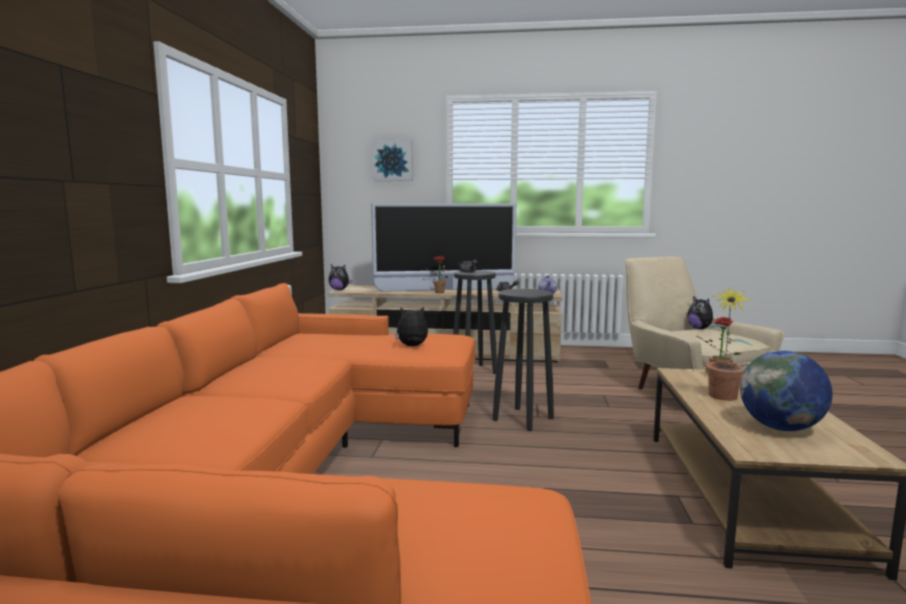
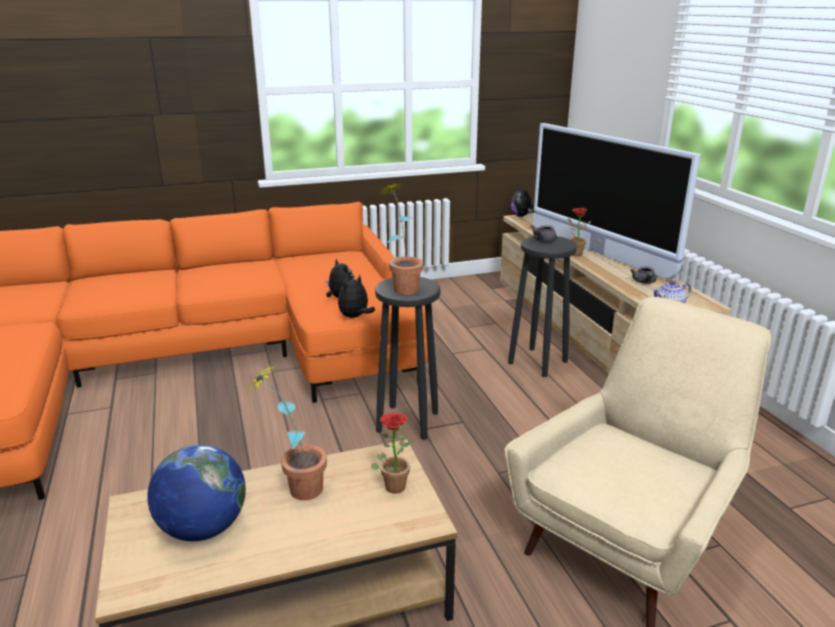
camera: 65 degrees right, 15 degrees up
(393, 160) = (625, 60): picture -> none
(524, 292) = (402, 287): none -> potted plant
(700, 329) = (679, 462): plush toy -> plush toy (355, 317)

